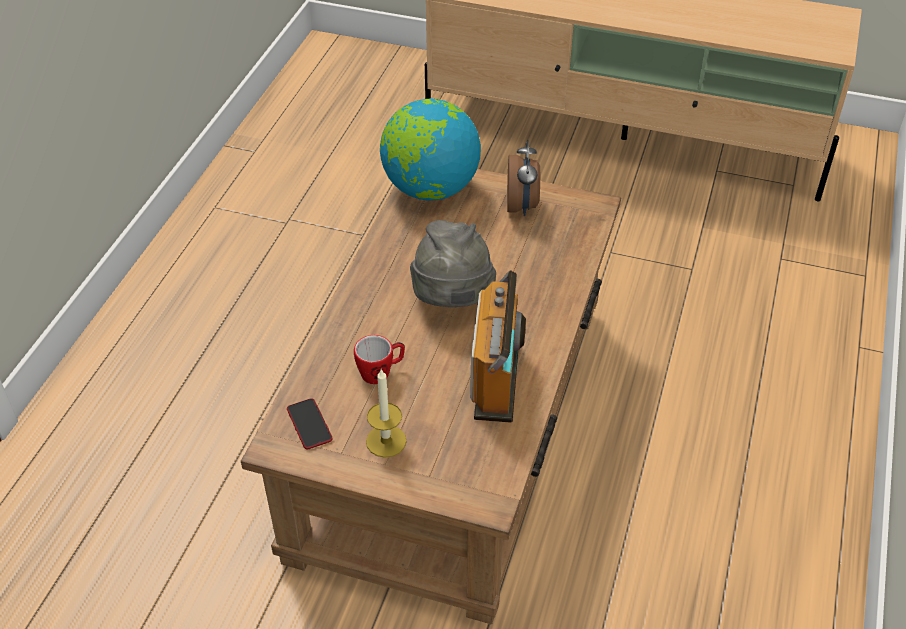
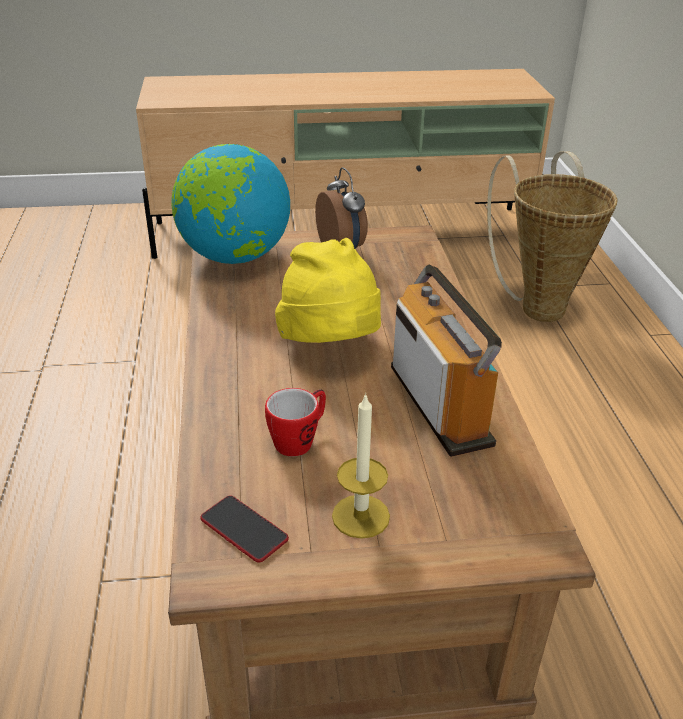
camera: 25 degrees left, 10 degrees down
(452, 300) = (331, 346): grey hat -> yellow hat
(767, 280) = (539, 305): none -> basket

